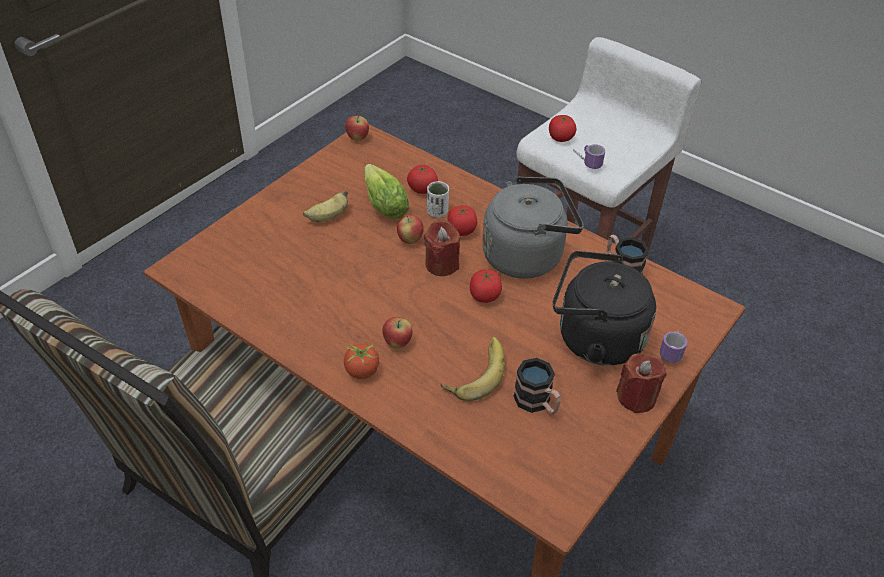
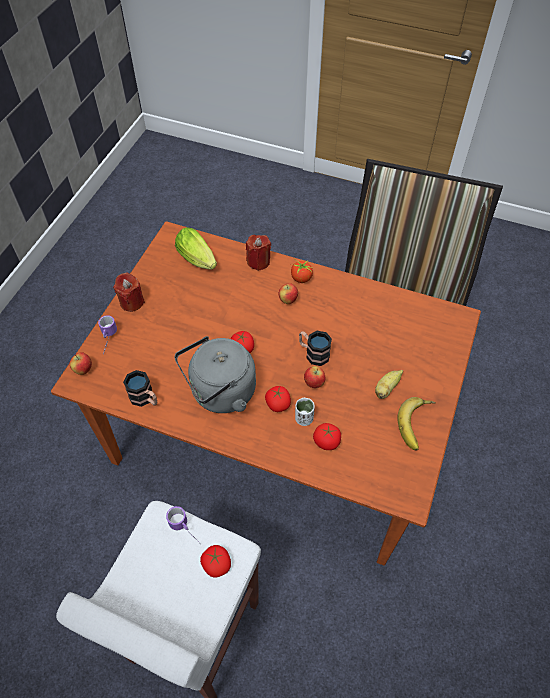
camera: 165 degrees right, 10 degrees up
(357, 138) = (415, 493): apple -> apple (83, 370)
(383, 203) = (352, 416): lettuce -> lettuce (198, 260)
(441, 264) = (281, 367): red candle -> red candle (258, 261)
(475, 371) = (234, 294): banana -> banana (418, 425)
(537, 403) = (192, 284): mug -> mug (313, 353)
(594, 338) = (161, 335): black kettle -> none

